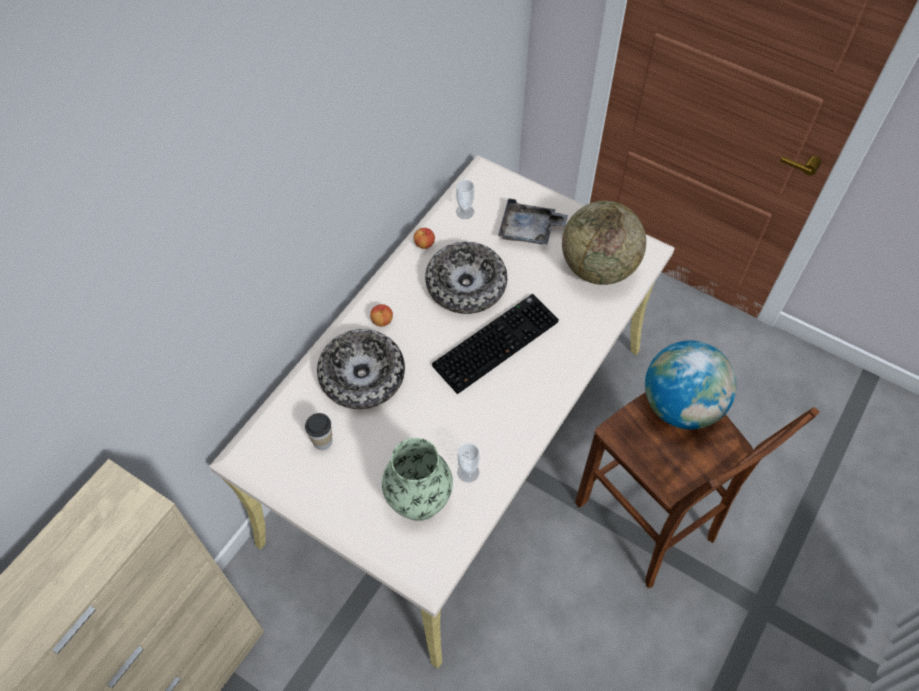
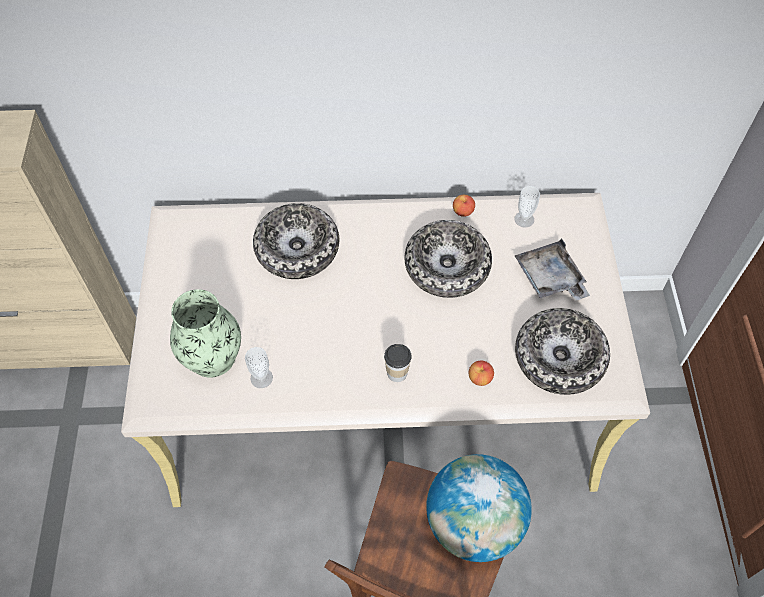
camera: 55 degrees right, 0 degrees up
(322, 441) = (218, 260): cup -> cup (397, 373)
(382, 321) = (360, 230): apple -> apple (480, 378)
(495, 341) = (407, 322): keyboard -> none
(598, 267) = (559, 358): globe -> bowl

